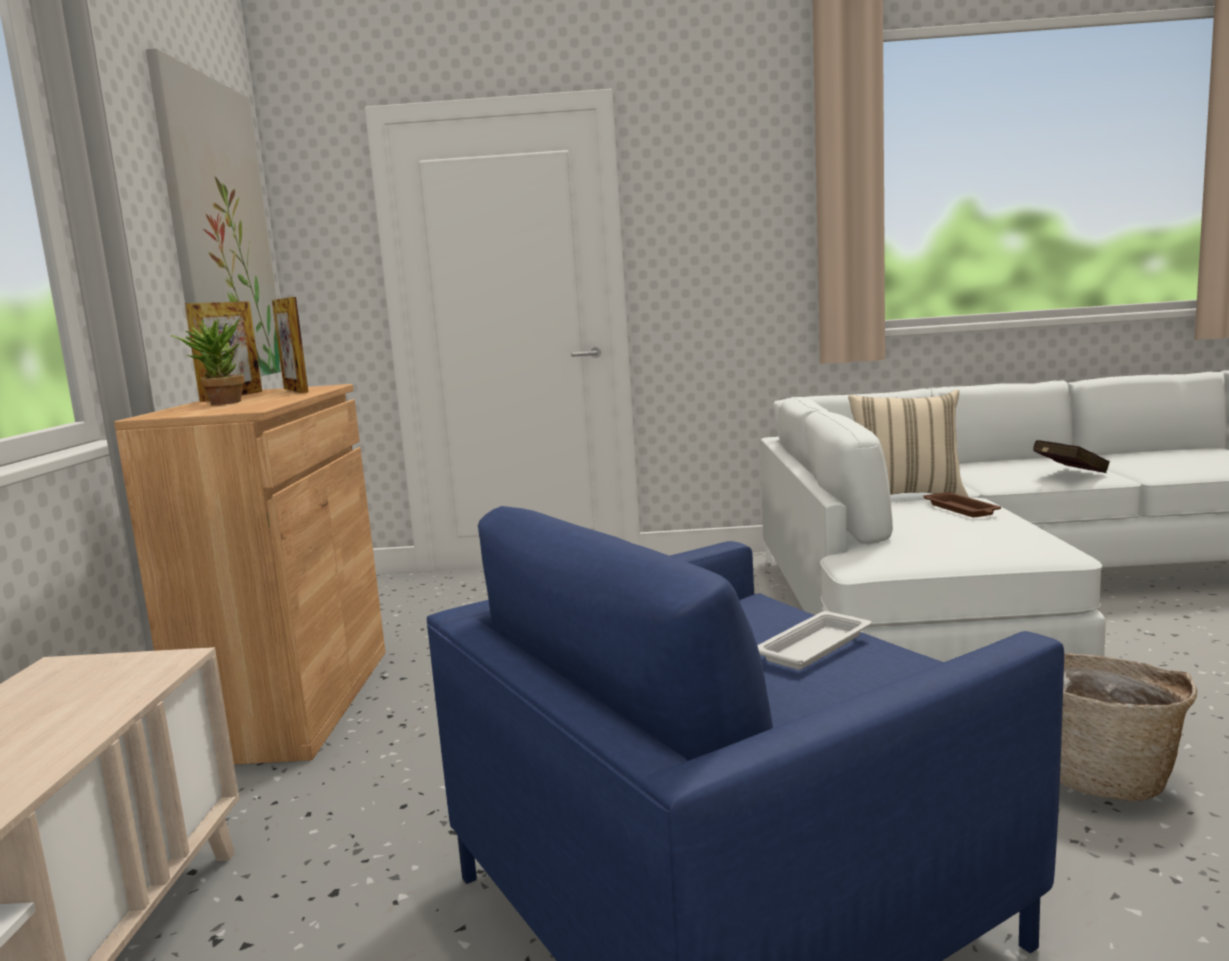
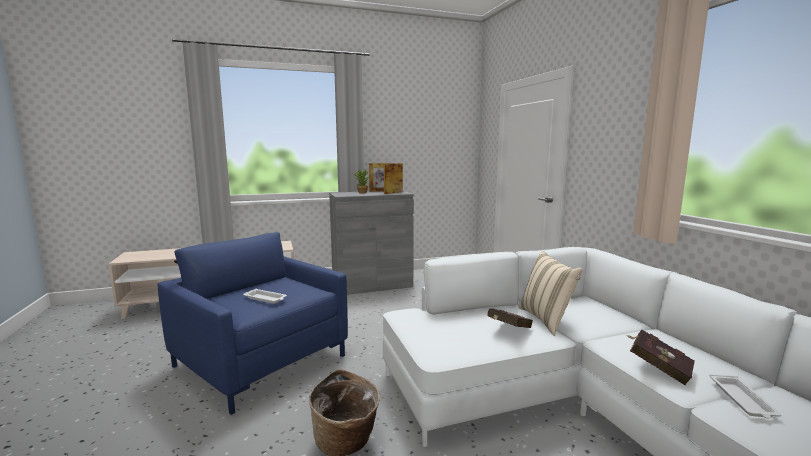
camera: 70 degrees right, 0 degrees up
(220, 232) = (435, 136): picture -> none
(293, 702) = (372, 285): brown cabinet -> grey cabinet
(962, 509) = (508, 330): brown tray -> red book
(1128, 465) = (742, 400): none -> white tray

